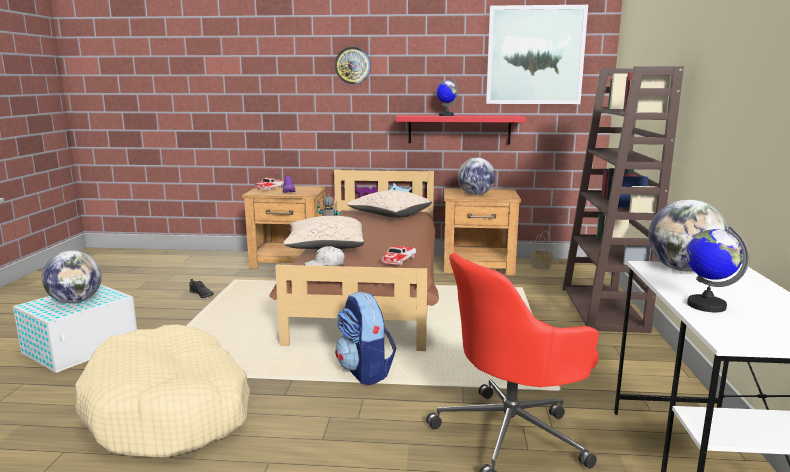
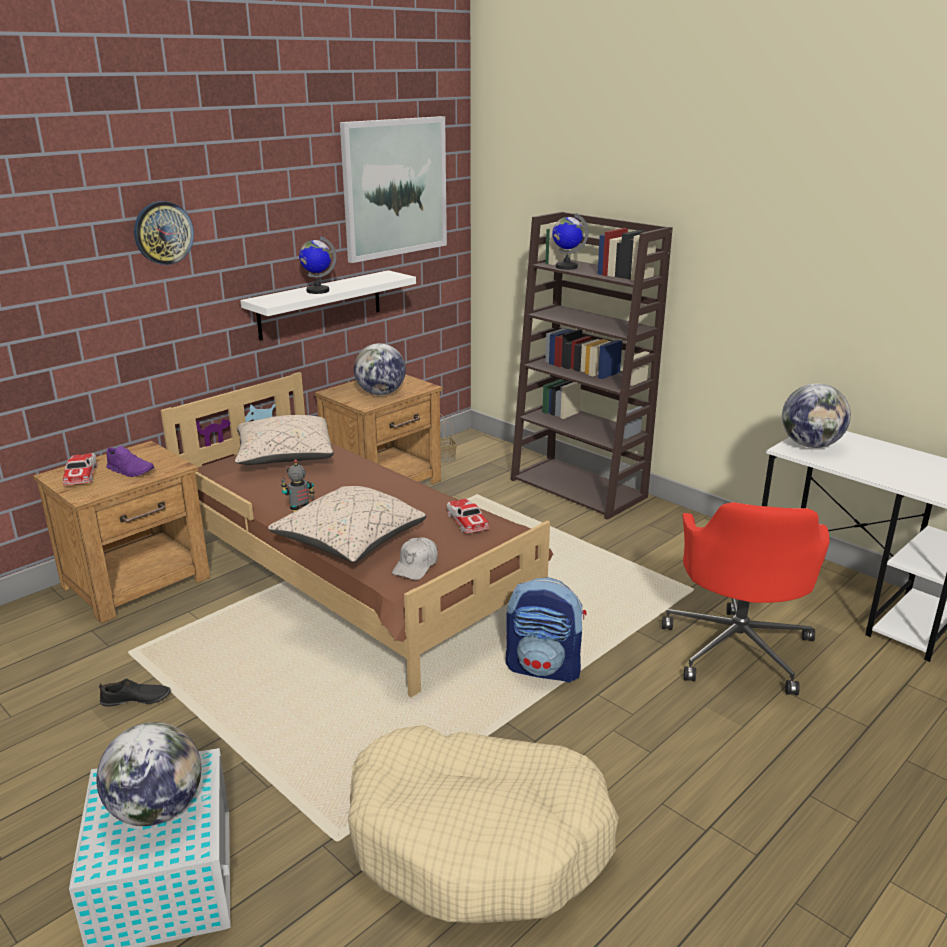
camera: 50 degrees left, 10 degrees up
(459, 129) = (320, 304): red shelf -> white shelf
(706, 305) = (892, 476): globe -> globe (566, 267)

